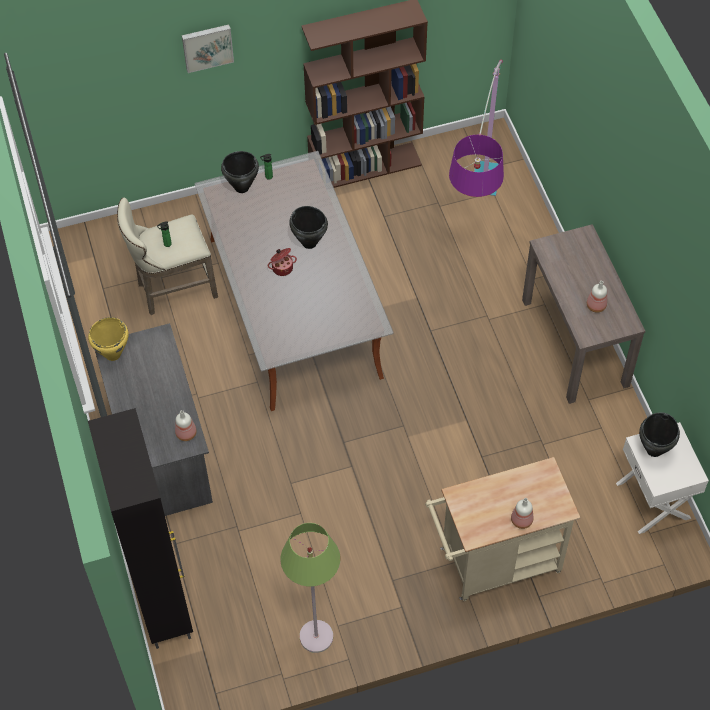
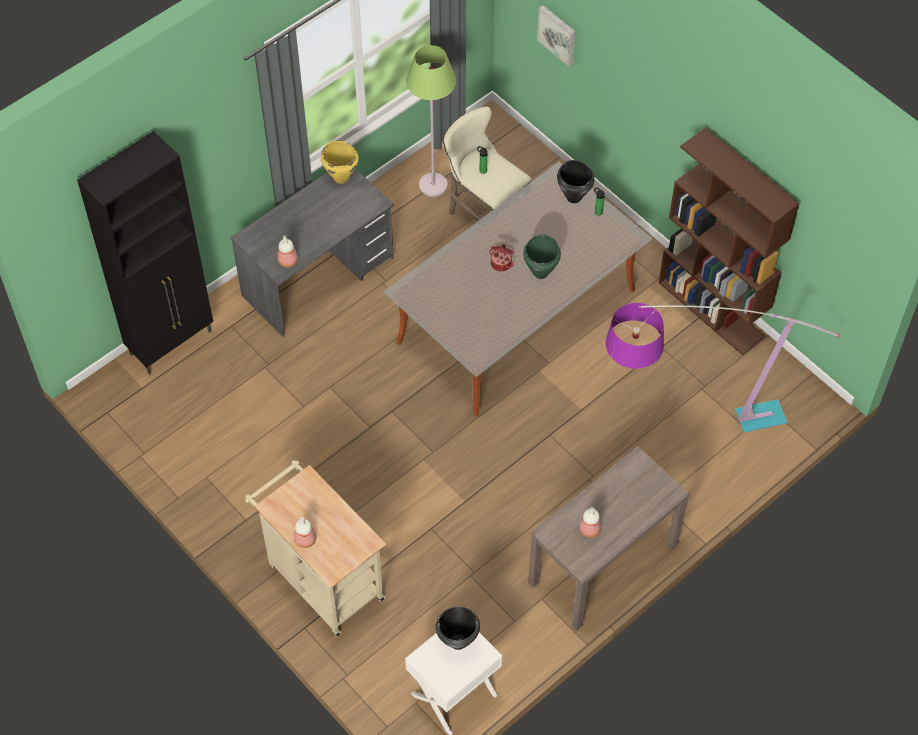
camera: 65 degrees right, 0 degrees up
(207, 46) = (637, 70): picture -> picture (558, 34)
(309, 242) = (541, 272): black cooking pot -> green cooking pot
(316, 636) = (189, 465): green floor lamp -> green floor lamp (433, 185)

